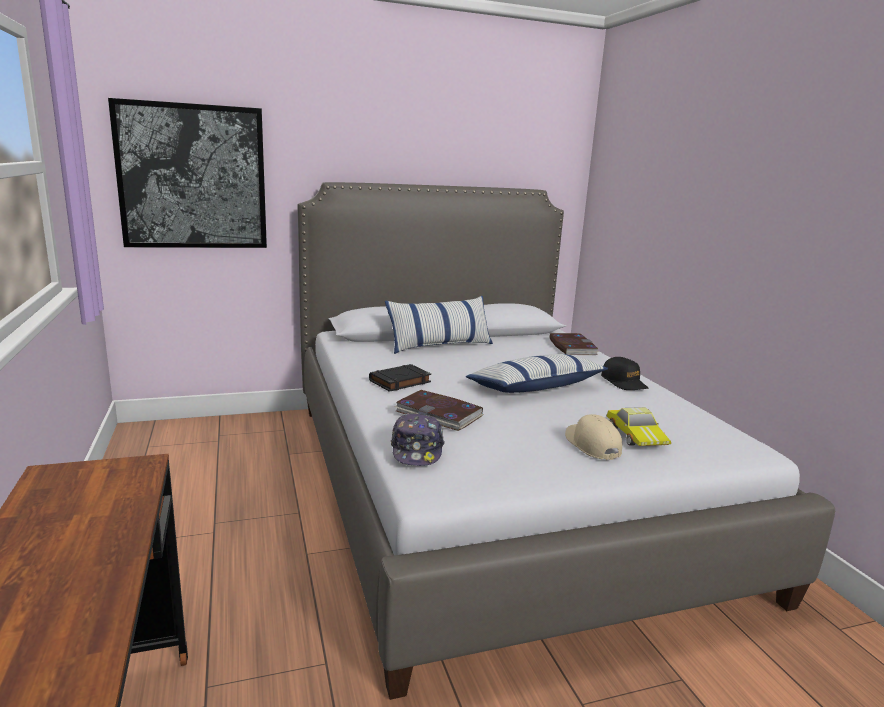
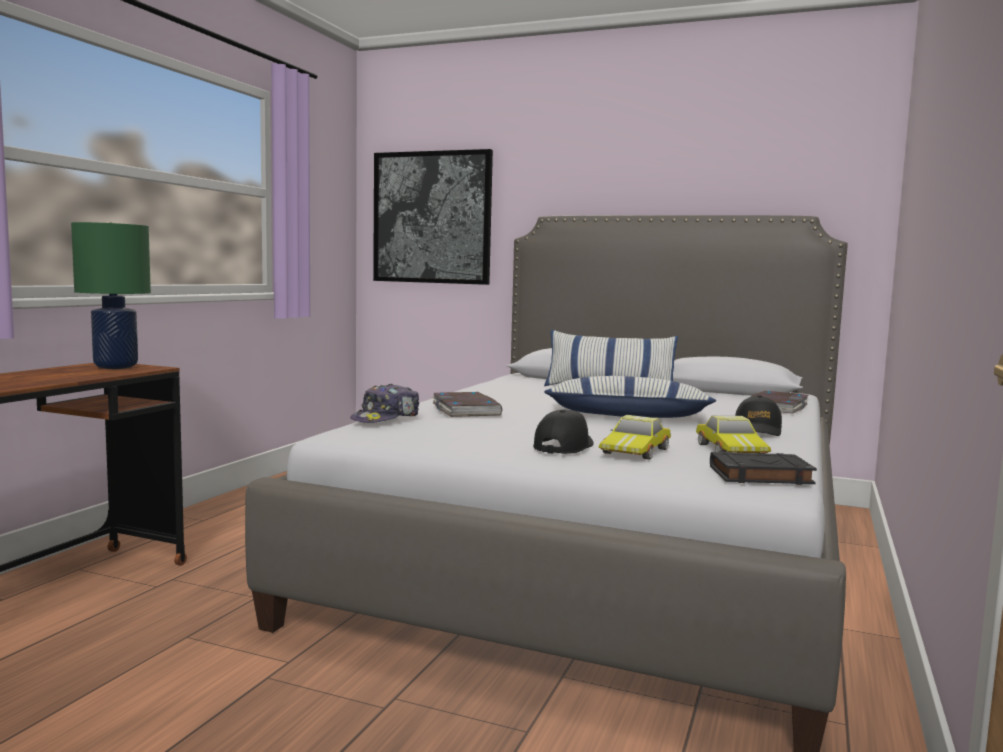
camera: 40 degrees right, 10 degrees down
(99, 482) = (115, 368): none -> green table lamp
(399, 382) = (494, 396): black book -> black book (759, 475)
(591, 445) = (564, 446): beige cap -> black cap
(662, 413) = (732, 450): none -> toy car

